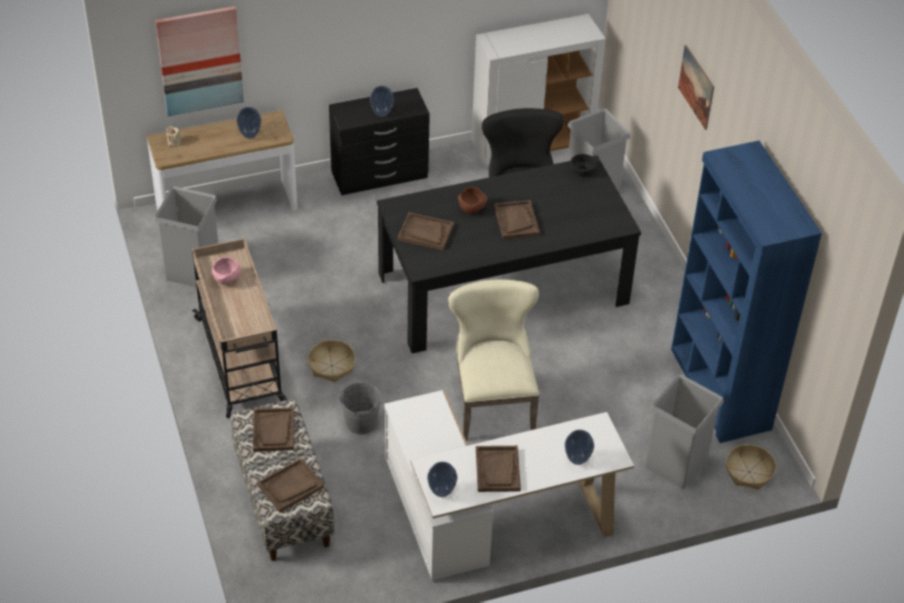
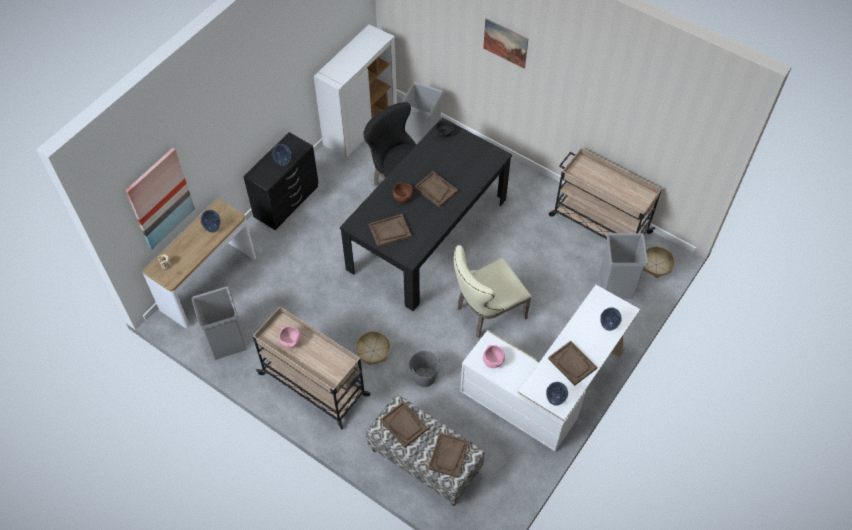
camera: 35 degrees left, 10 degrees up
(418, 421) = (492, 361): none -> pink bowl
(492, 402) = (486, 313): beige chair -> beige chair turned 75 degrees counterclockwise
(719, 389) = (598, 223): blue bookcase -> beige cart

